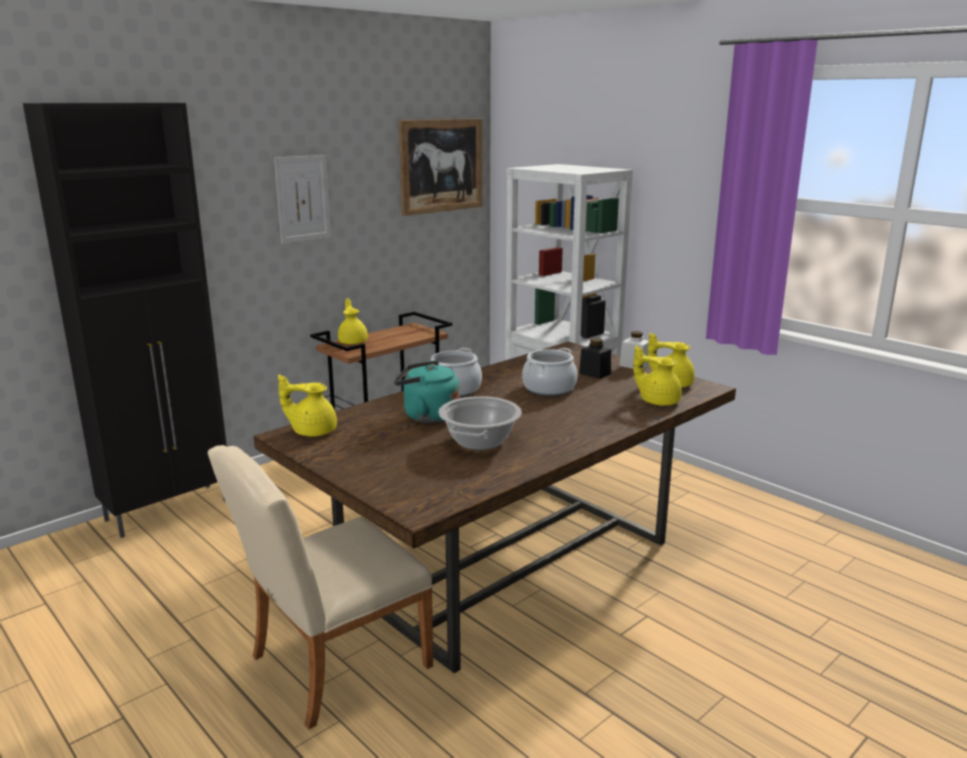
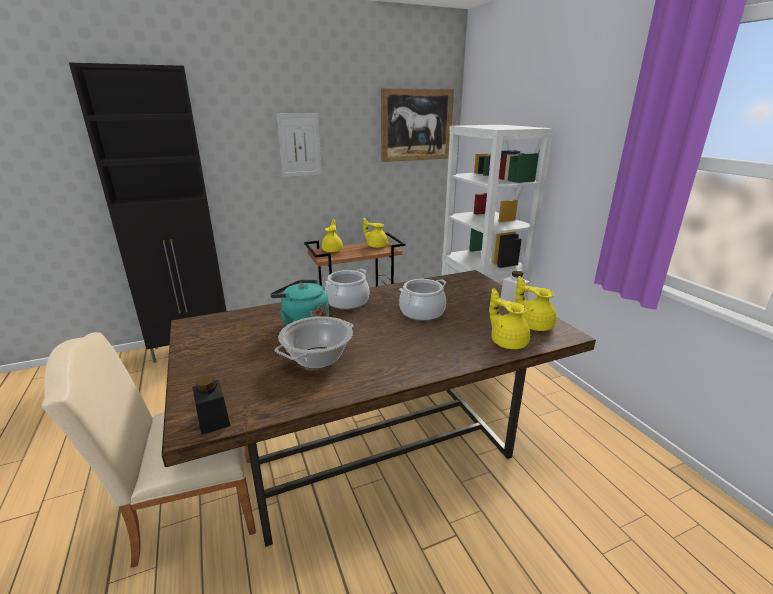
camera: 20 degrees right, 5 degrees up
(312, 431) = (211, 323): yellow teapot -> yellow teapot (376, 246)
(594, 373) = (472, 303): black jar -> black jar (213, 420)

